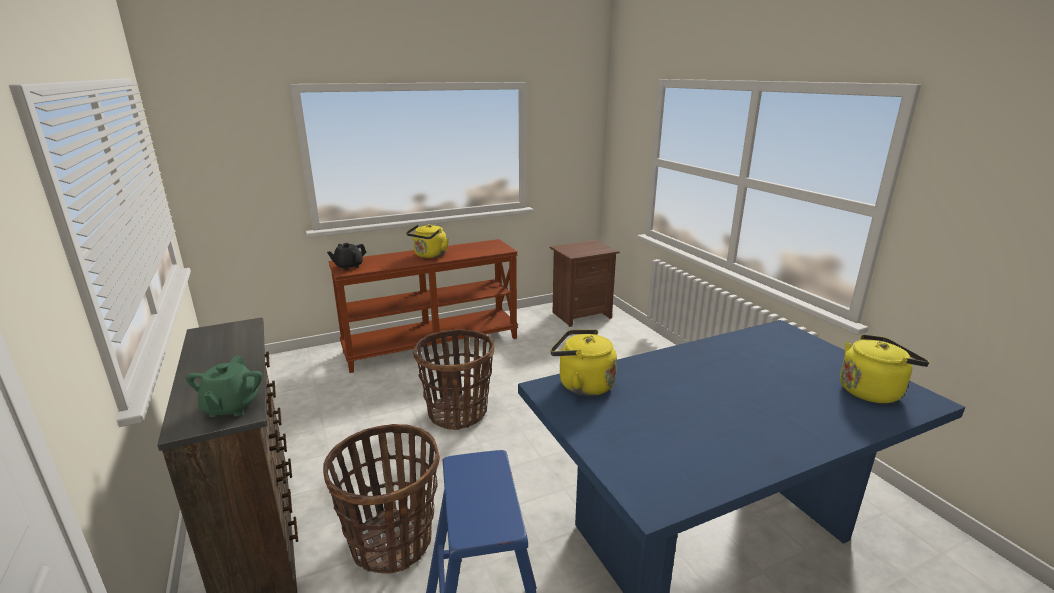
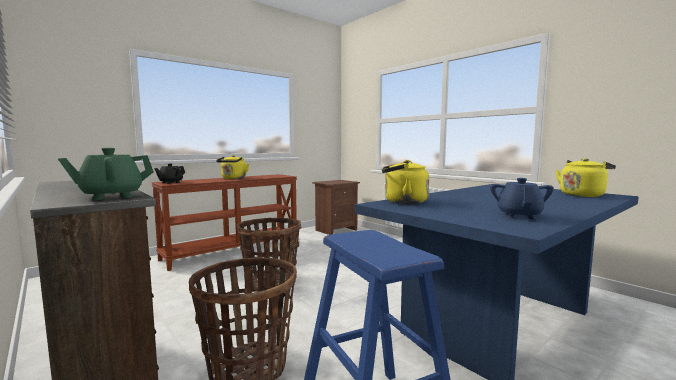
camera: 15 degrees left, 15 degrees down
(231, 407) = (111, 196): green teapot -> green teapot turned 75 degrees clockwise
(692, 458) = (519, 216): none -> blue teapot

